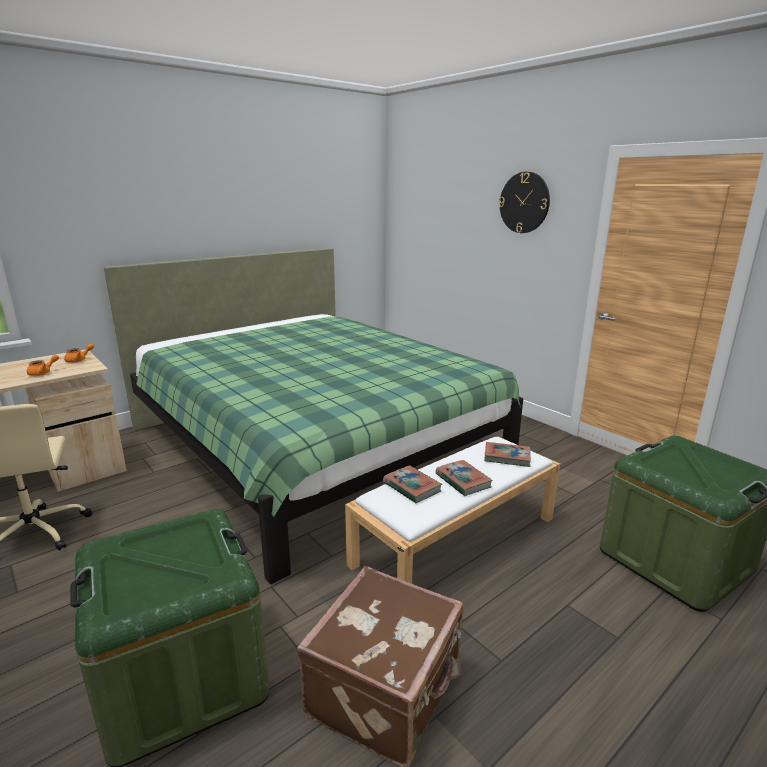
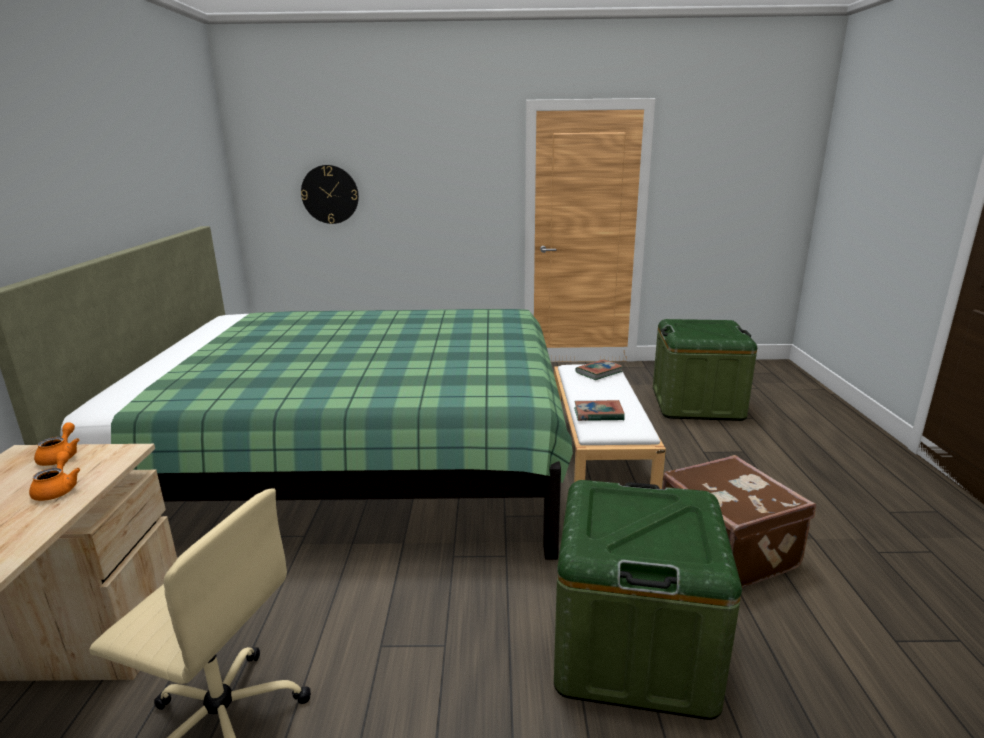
camera: 50 degrees left, 0 degrees up
(463, 481) = (612, 396): book -> none
(524, 202) = (443, 153): wall clock -> wall clock (330, 194)

